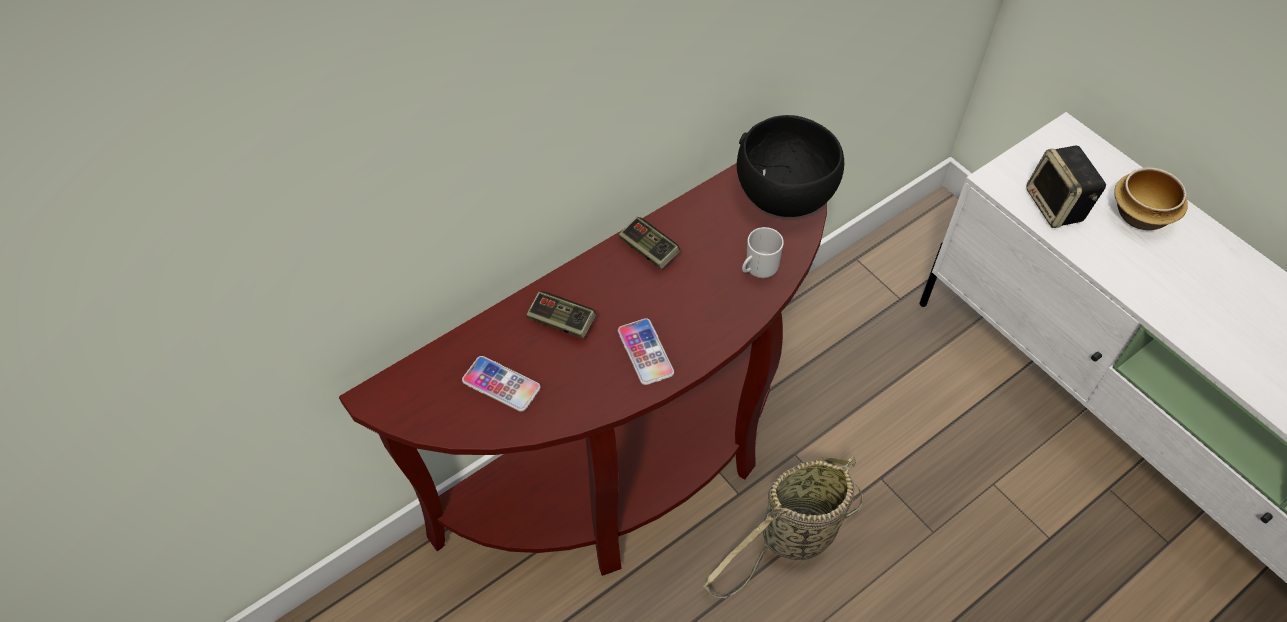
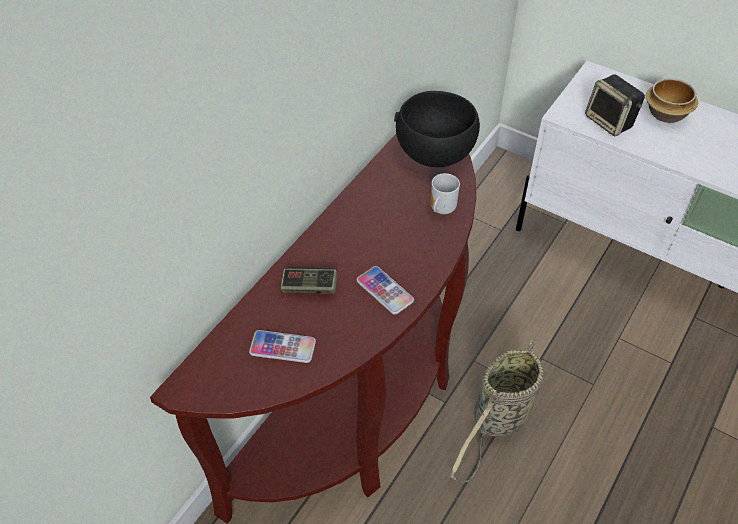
camera: 20 degrees left, 5 degrees down
(648, 250) = (353, 217): game controller -> none

